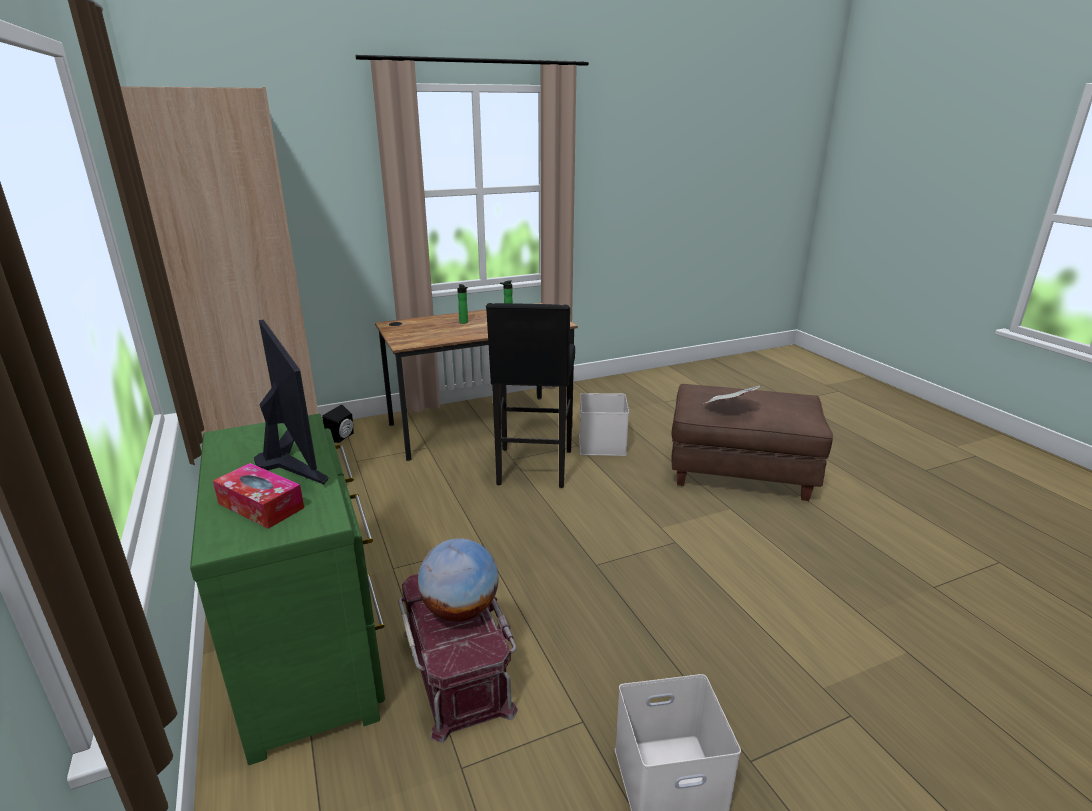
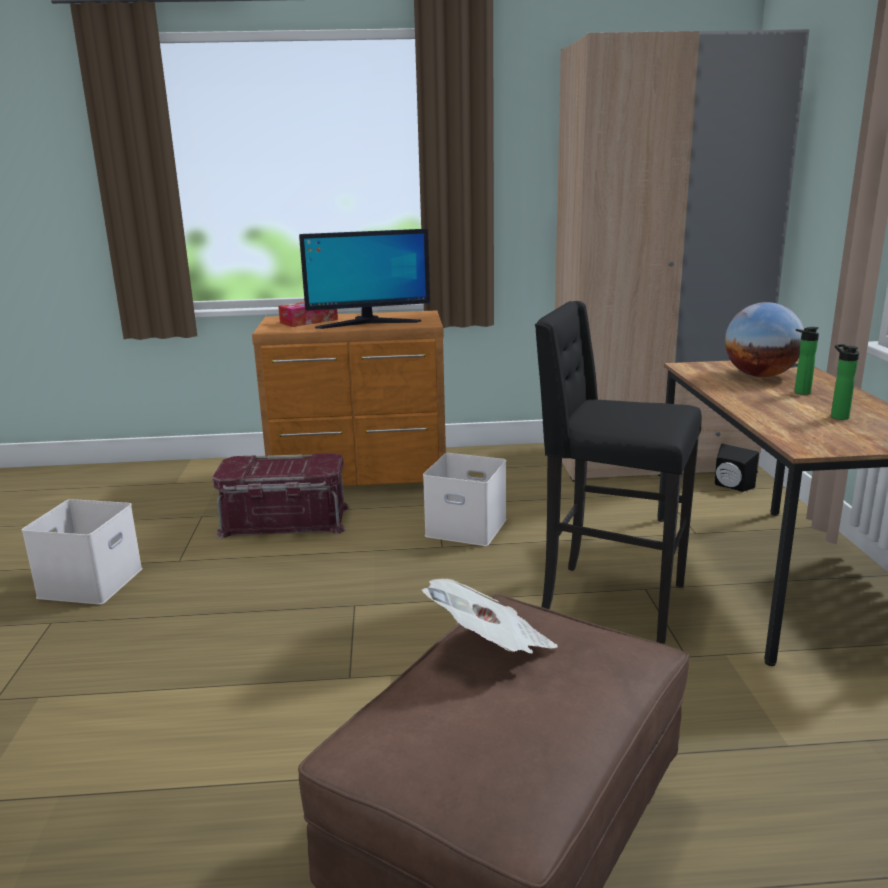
camera: 110 degrees right, 5 degrees down
(311, 648) = (361, 477): green dresser -> brown dresser
(460, 610) = (282, 469): globe -> globe (760, 375)
(601, 443) = (691, 685): white storage box -> white storage box (468, 527)

